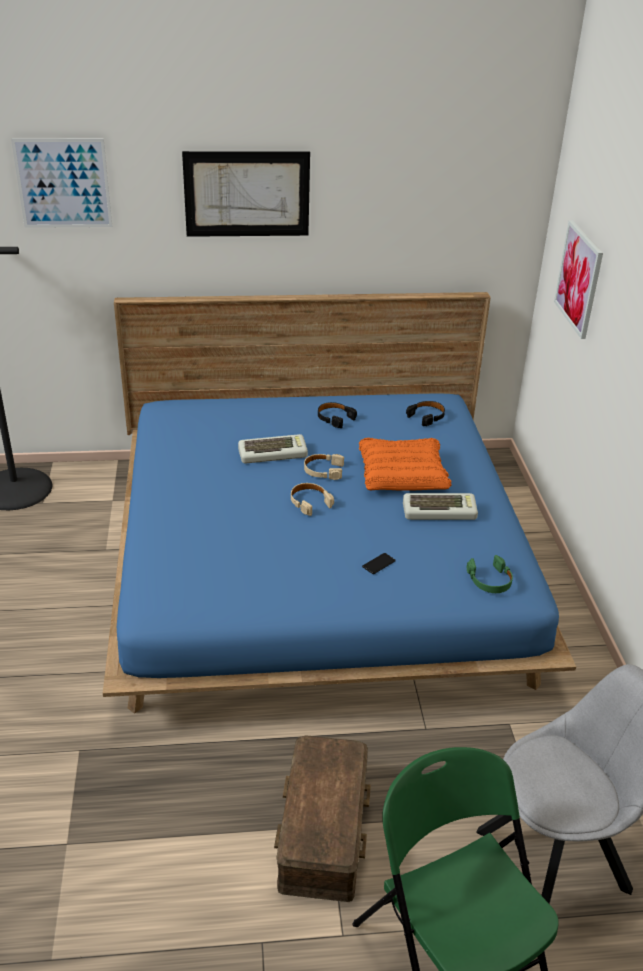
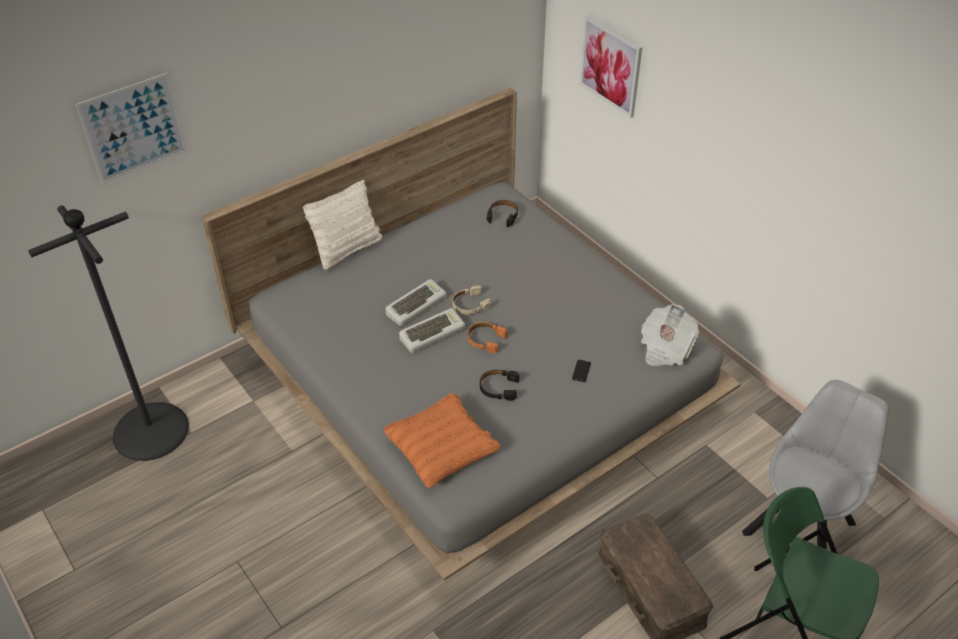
camera: 30 degrees left, 10 degrees up
(247, 194) = (305, 76): picture -> none
(258, 395) = (347, 250): none -> beige pillow
(309, 502) = (485, 340): beige headphones -> orange headphones
(319, 567) = (479, 383): blue bed -> grey bed
(334, 418) = (433, 248): black headphones -> black headphones (498, 388)
(402, 474) = (531, 281): orange pillow -> orange pillow (442, 446)
(439, 511) = (585, 303): keyboard -> keyboard (432, 333)
(490, 580) = (665, 348): green headphones -> newspaper

